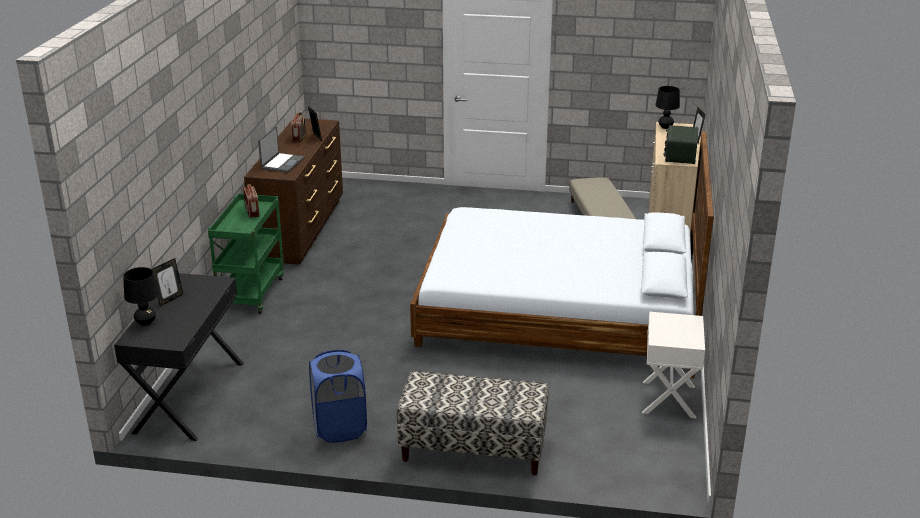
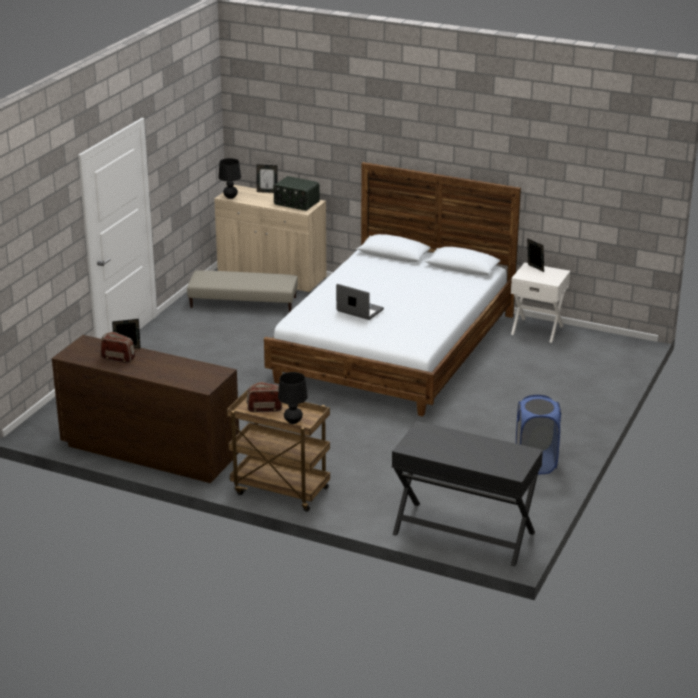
camera: 75 degrees left, 0 degrees up
(146, 322) = (487, 466): black table lamp -> black table lamp (293, 421)
(170, 299) = (447, 453): picture frame -> picture frame (534, 268)
(251, 292) = (279, 491): green cart -> brown cart
(282, 163) = (187, 372): laptop -> laptop (359, 311)
(473, 450) = (580, 411): bench -> none

